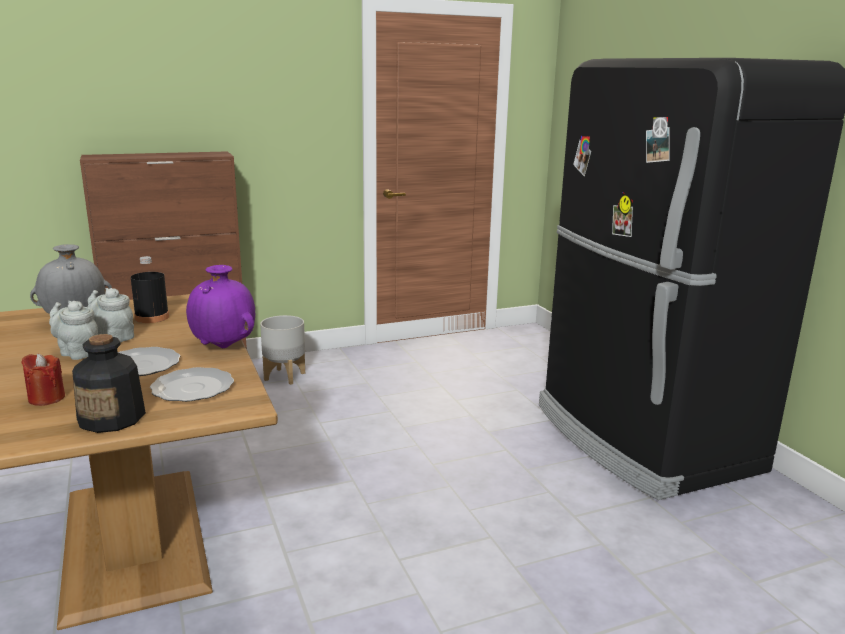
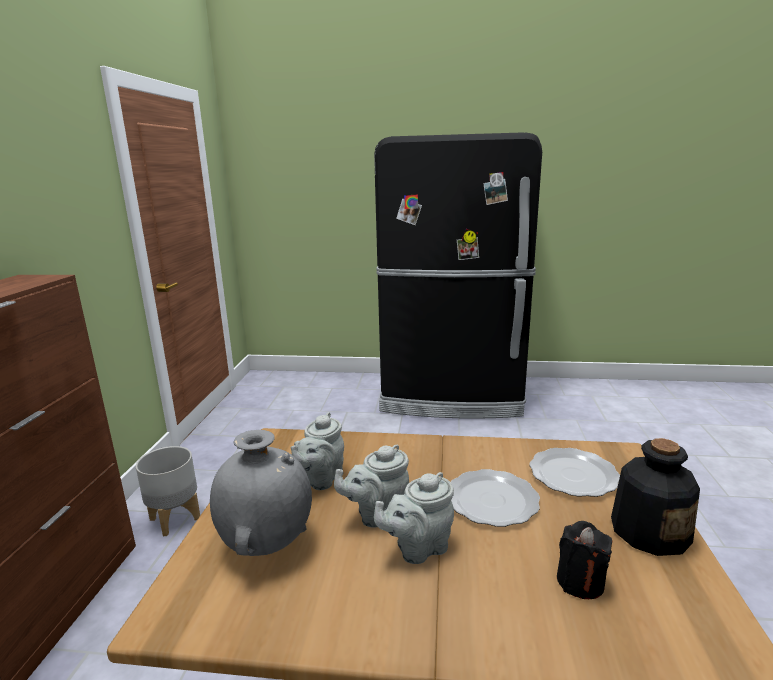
camera: 60 degrees left, 0 degrees up
(46, 398) = (580, 582): red candle -> black candle
(152, 317) = (320, 479): black bottle -> grey teapot
(224, 347) = (462, 445): purple vase -> none

